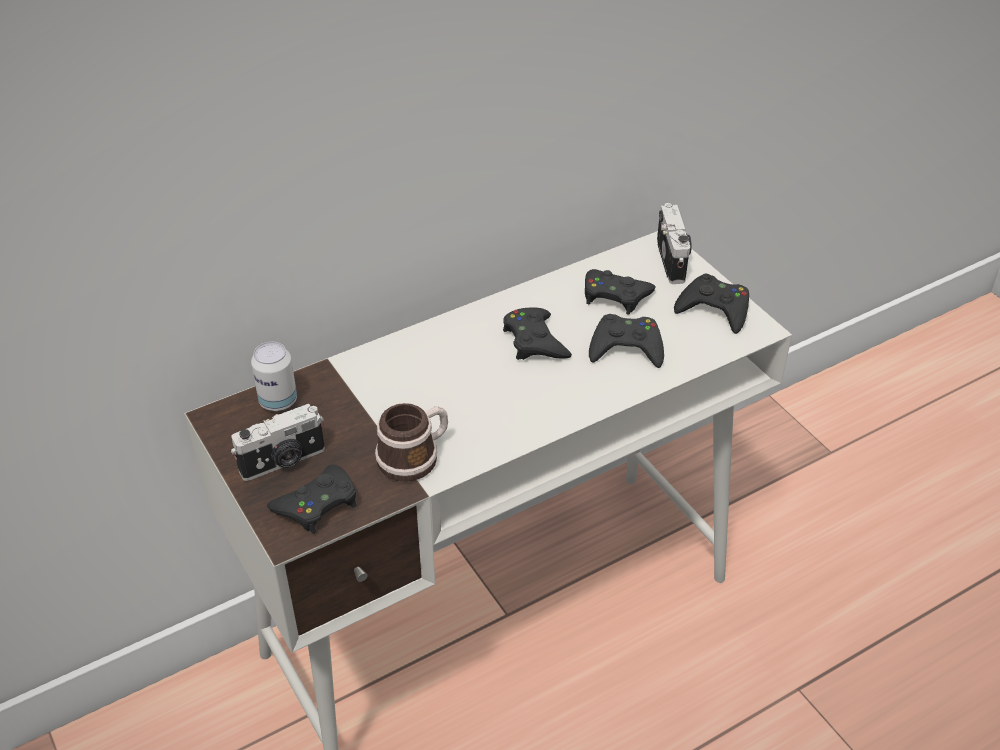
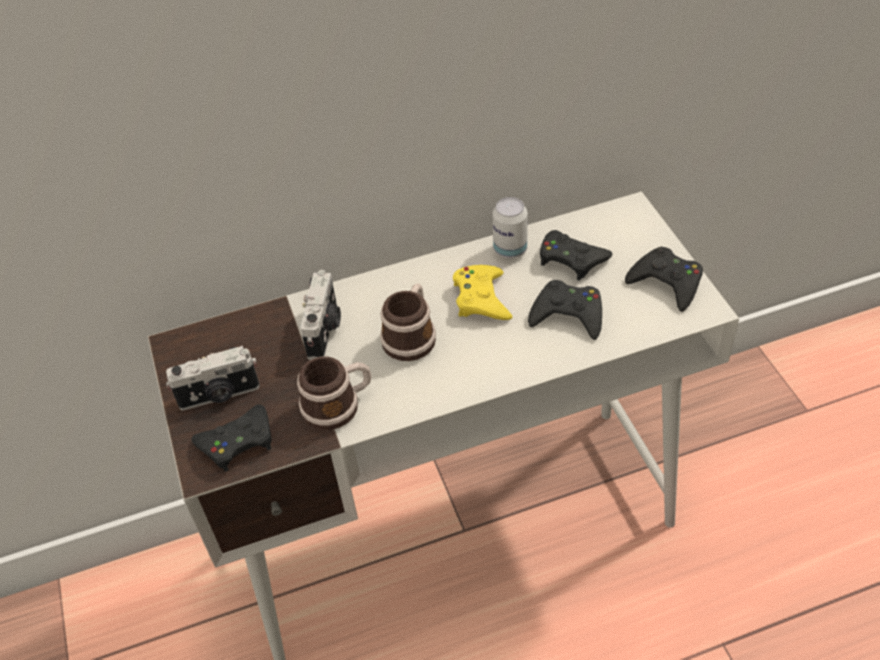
camera: 15 degrees right, 5 degrees up
(278, 401) = (231, 334): can -> can (510, 250)
(472, 383) = (411, 335): none -> mug
(534, 341) = (481, 298): black game controller -> yellow game controller
(673, 260) = (638, 227): camera -> camera (325, 330)

